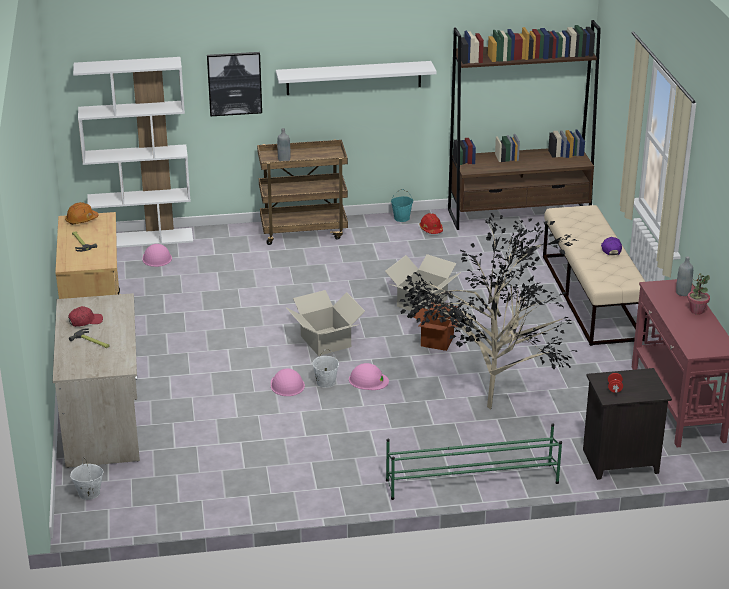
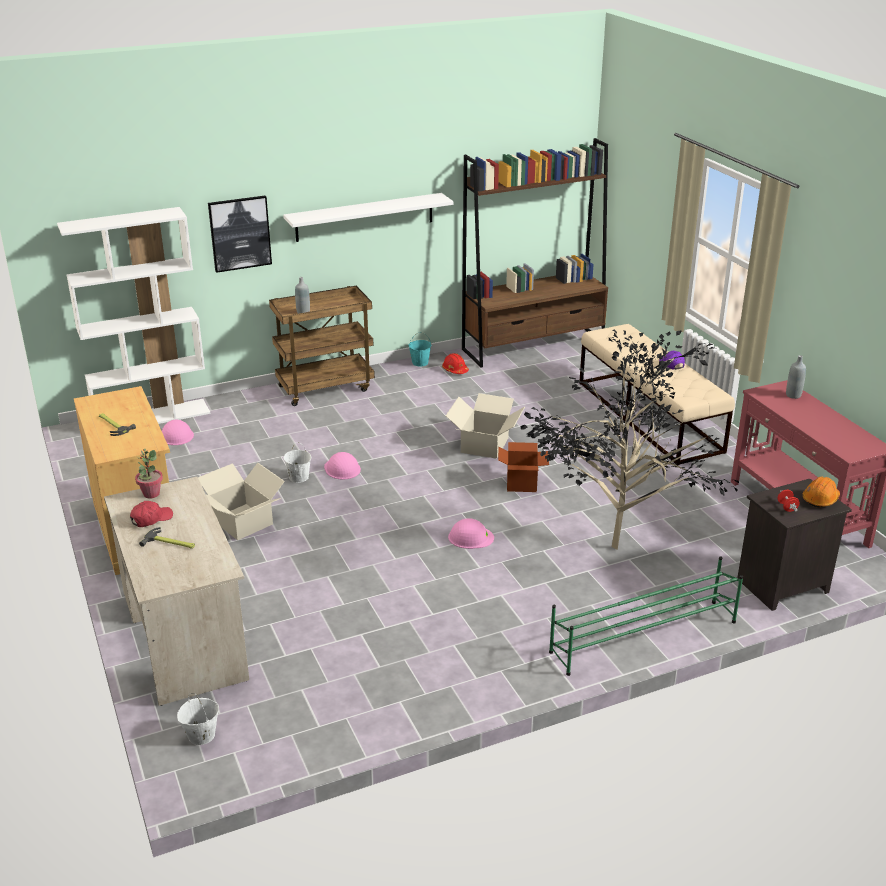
camera: 15 degrees left, 0 degrees up
(81, 220) = (104, 400): orange hard hat -> orange hard hat (820, 499)
(287, 385) = (383, 556): pink hard hat -> pink hard hat (342, 468)
(325, 382) = (425, 547): white bucket -> white bucket (298, 477)
(326, 341) = (403, 500): cardboard box -> cardboard box (242, 521)
(696, 311) = (820, 412): potted plant -> potted plant (151, 494)

